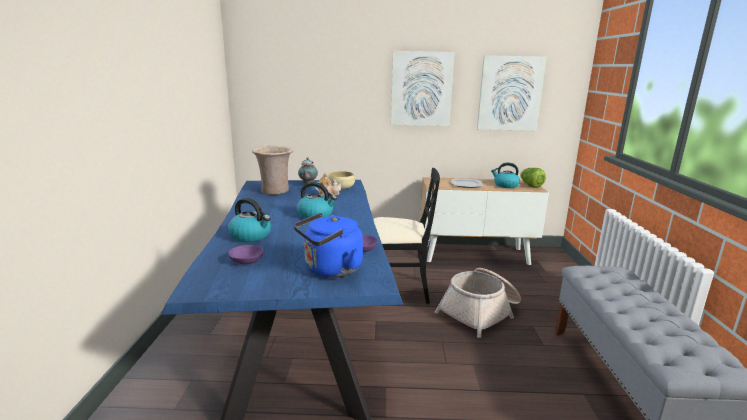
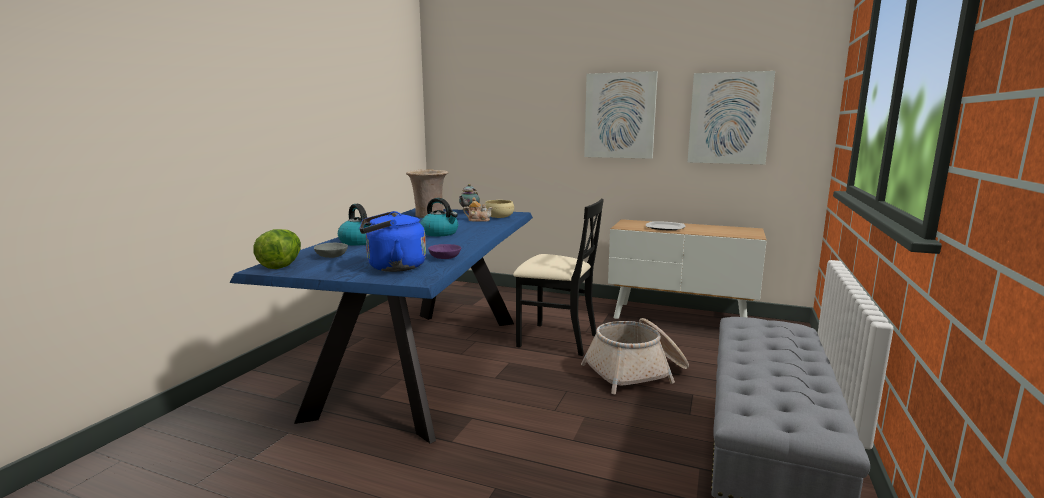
camera: 20 degrees right, 5 degrees down
(246, 261) = (330, 256): purple bowl -> grey bowl
(505, 185) = (715, 231): kettle -> none
(530, 185) = (750, 233): lettuce -> lettuce (282, 265)

